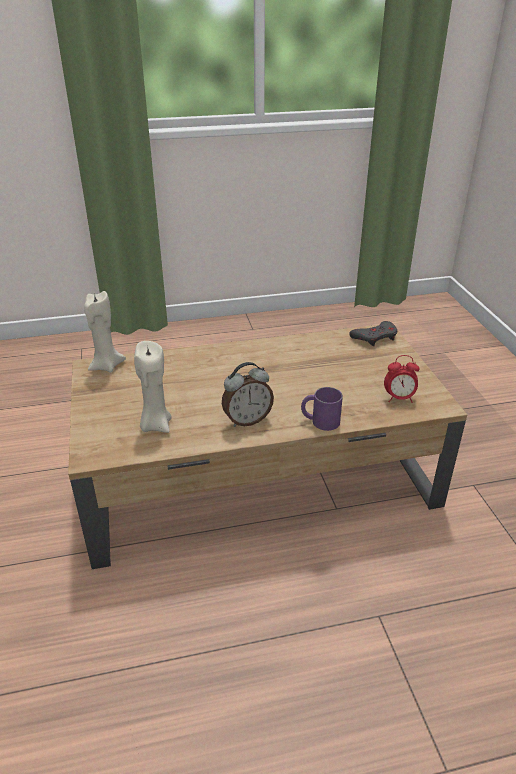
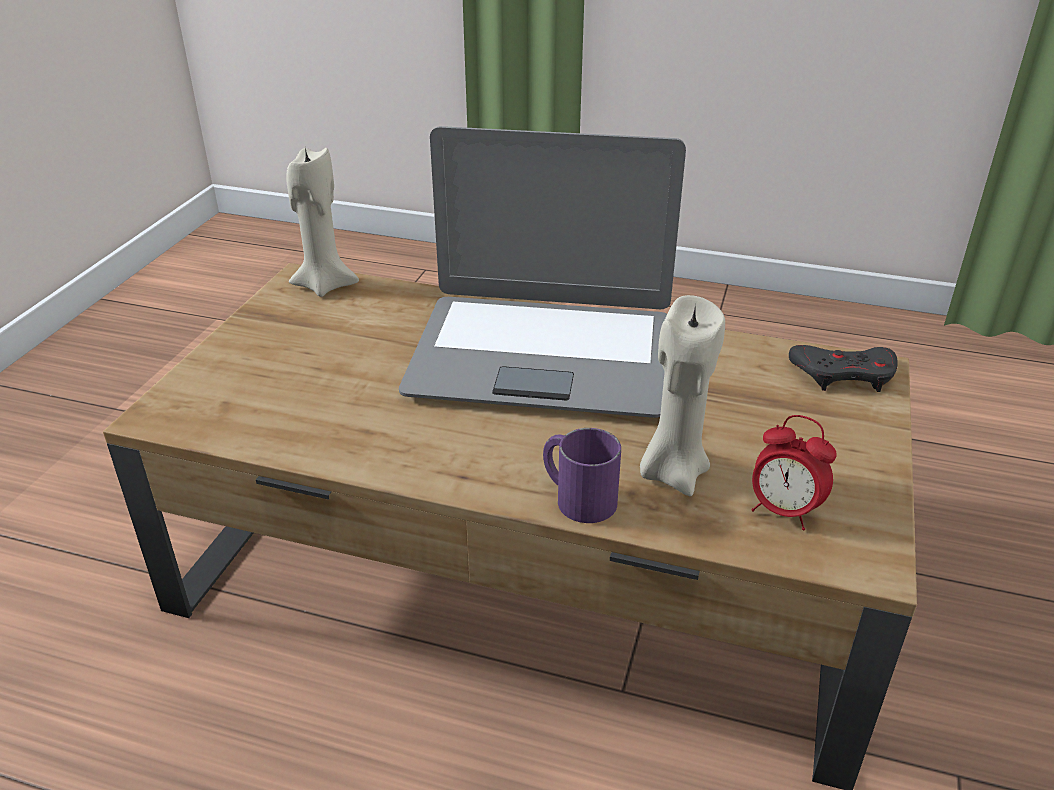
camera: 30 degrees right, 0 degrees up
(155, 425) = (297, 401): beige candle -> beige candle (672, 472)
(247, 420) = (448, 446): alarm clock -> none
(248, 367) = (542, 356): none -> laptop

